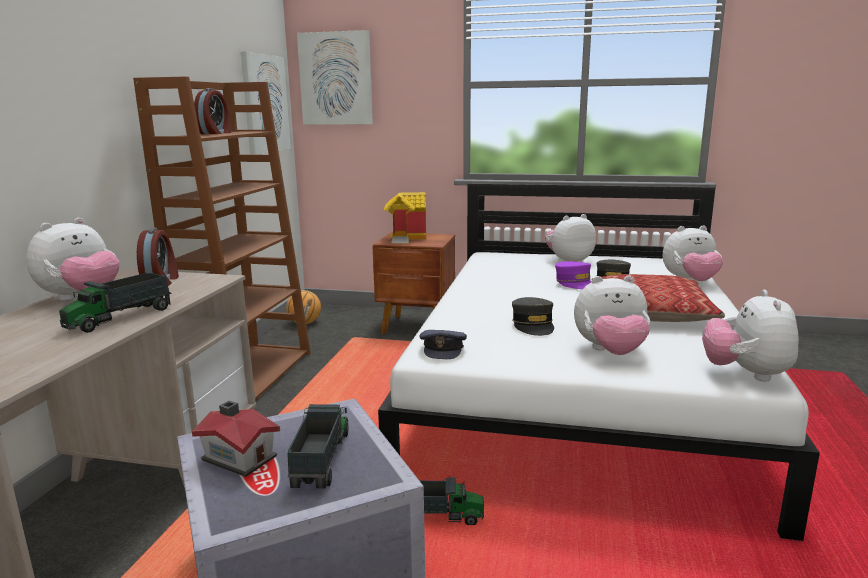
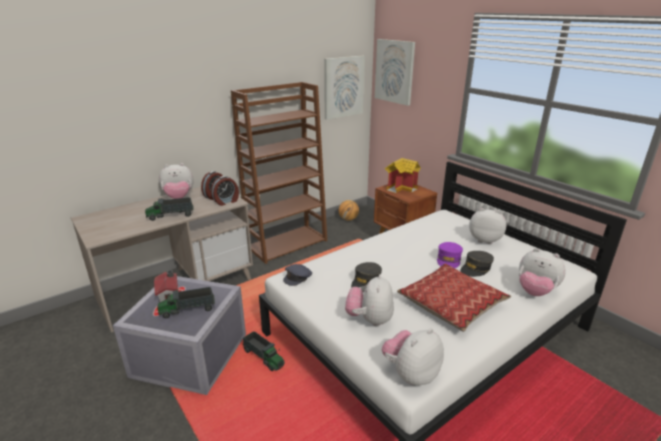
camera: 40 degrees right, 10 degrees up
(216, 133) = (282, 115): alarm clock -> alarm clock (226, 201)
(321, 458) = (188, 310): toy truck -> toy truck turned 150 degrees counterclockwise
(610, 352) = (369, 319): plush toy -> plush toy turned 60 degrees clockwise

